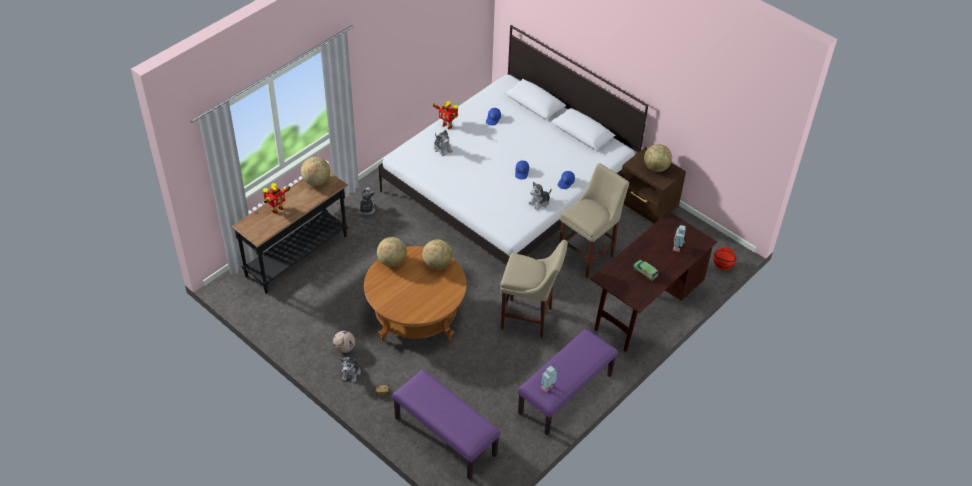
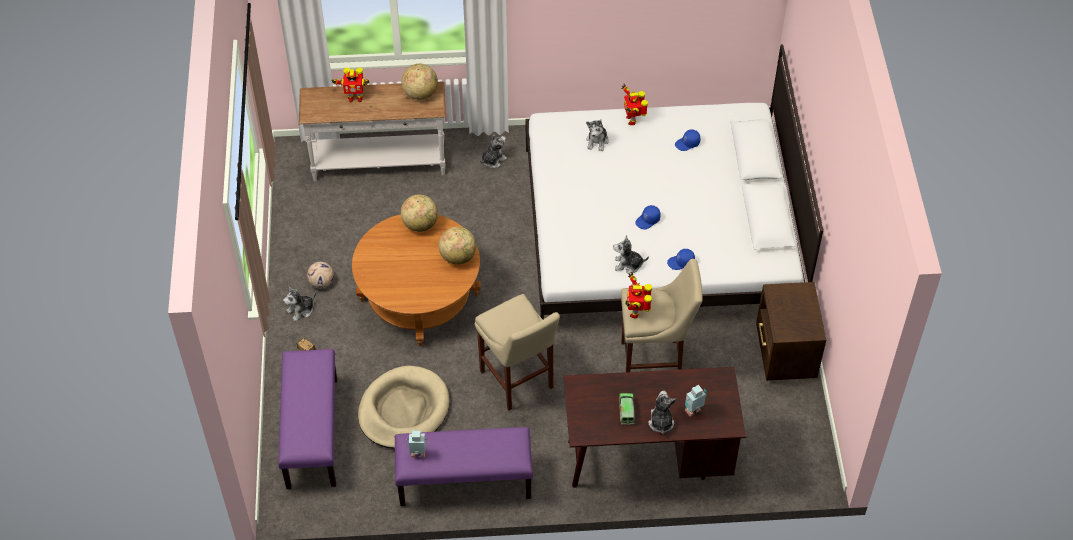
camera: 45 degrees right, 5 degrees up
(297, 256) = (379, 164): black console table -> white console table
(483, 382) = (403, 410): none -> beige dog bed
(584, 219) = (635, 311): none -> toy robot
(656, 168) = (796, 313): globe -> none
(668, 265) = (661, 422): none -> plush toy
(722, 265) = (788, 479): basketball -> none

